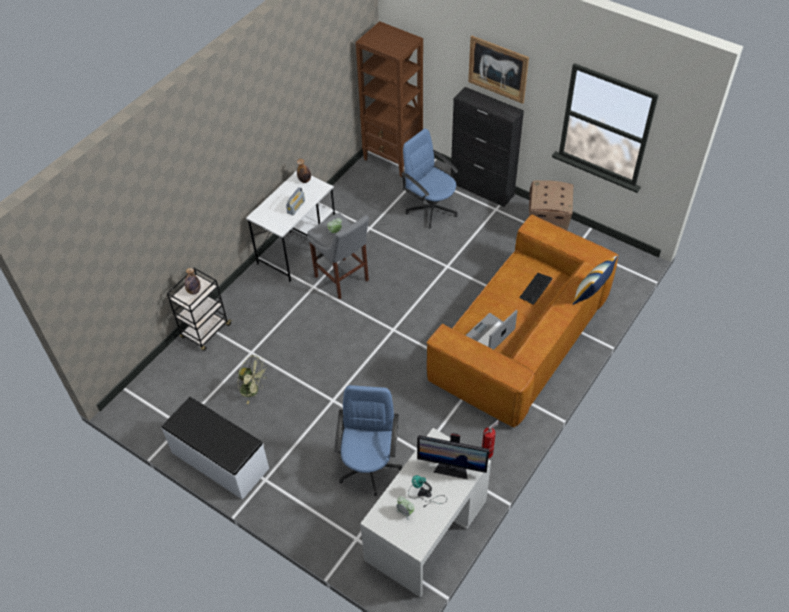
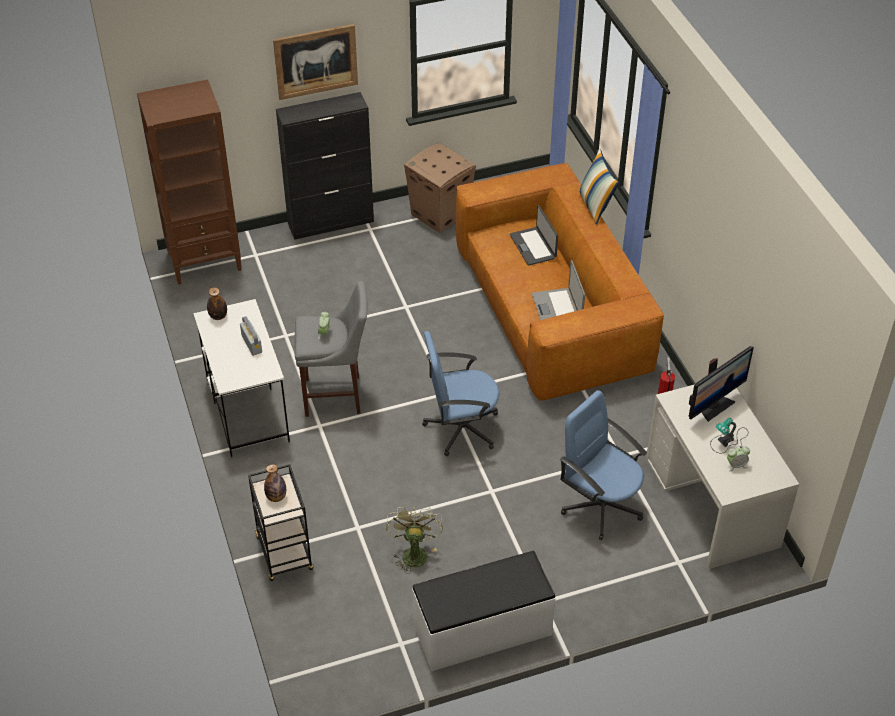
camera: 55 degrees left, 5 degrees down
(253, 390) = (413, 552): green fan -> green fan turned 60 degrees counterclockwise
(431, 208) = (313, 273): blue office chair -> blue office chair (460, 428)
(536, 289) = (533, 246): keyboard -> laptop

